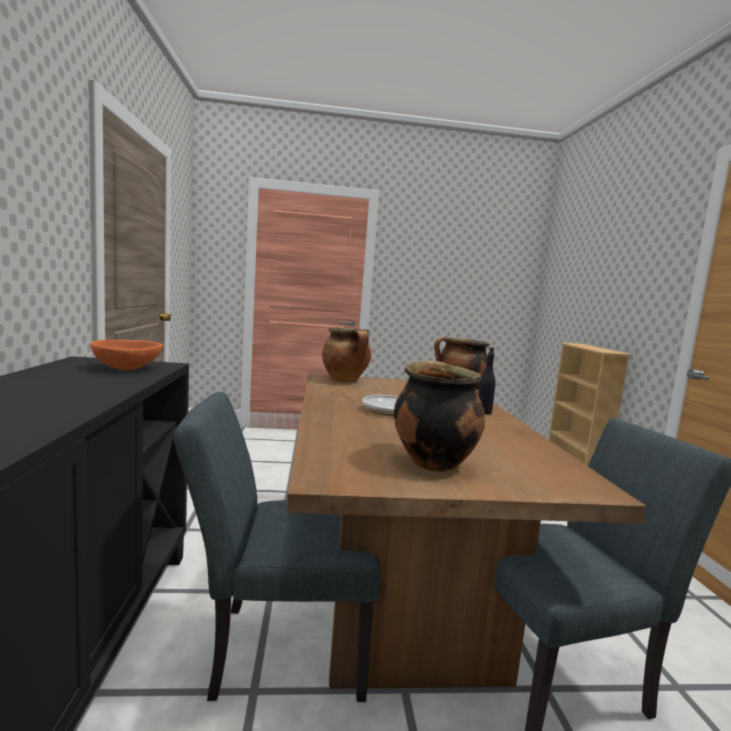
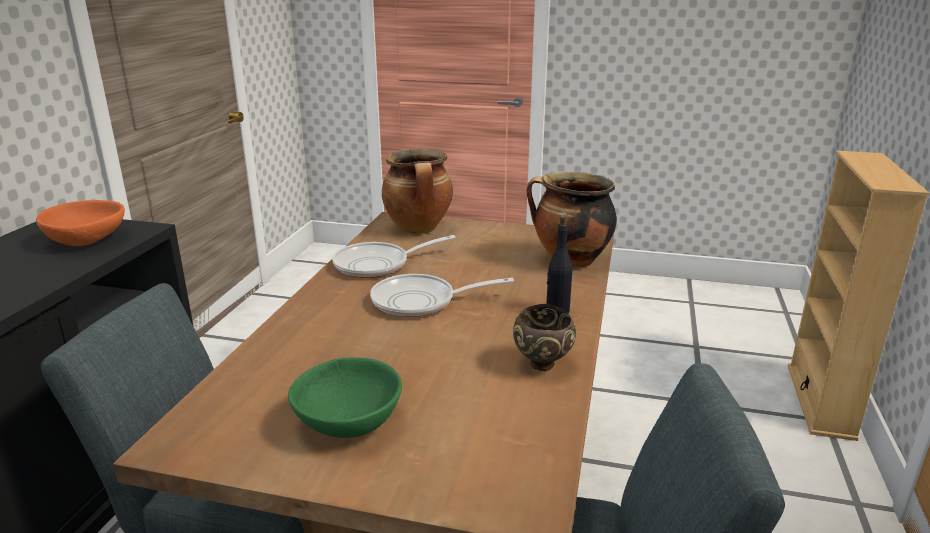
camera: 20 degrees right, 15 degrees up
(342, 395) = (378, 265): none -> frying pan
(432, 462) = (347, 422): cooking pot -> green bowl
(511, 434) = (542, 366): none -> brown bowl

